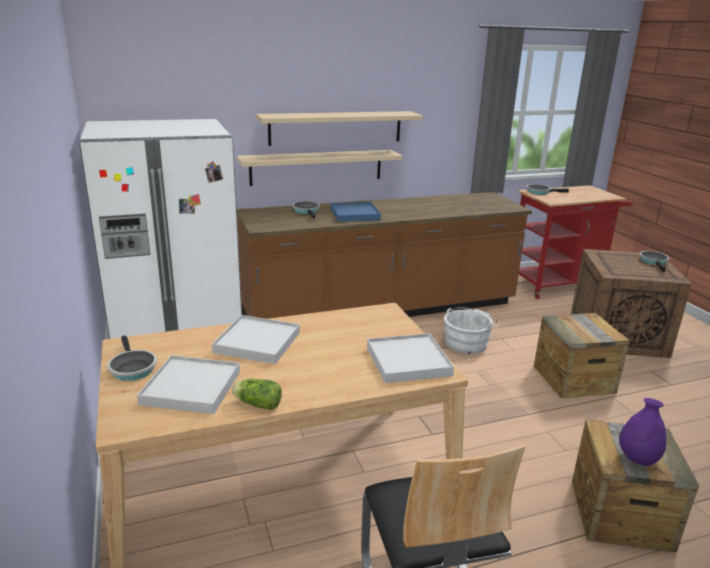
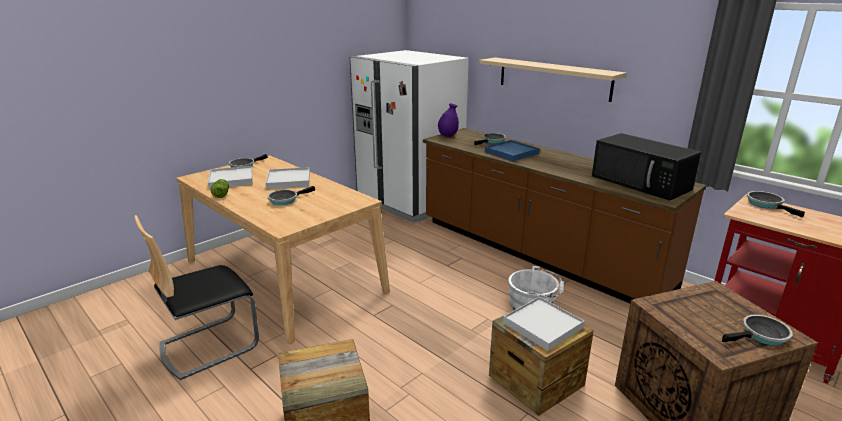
camera: 65 degrees right, 0 degrees up
(316, 167) = (534, 111): beige shelf -> none
(336, 356) = (285, 200): none -> frying pan
(408, 361) = (292, 218): white tray -> white tray (543, 325)
(477, 203) = (642, 183): none -> black microwave
(637, 459) = (305, 369): purple vase -> purple vase (448, 136)

